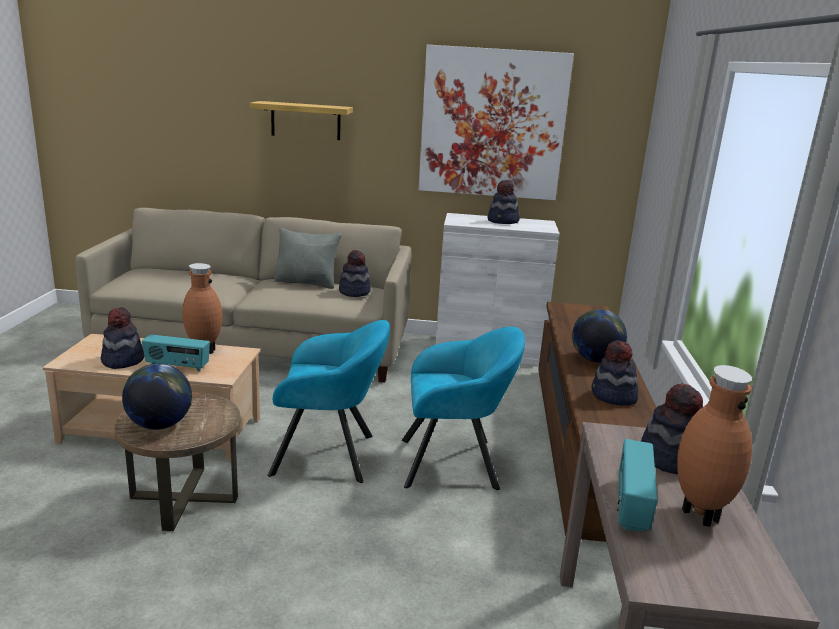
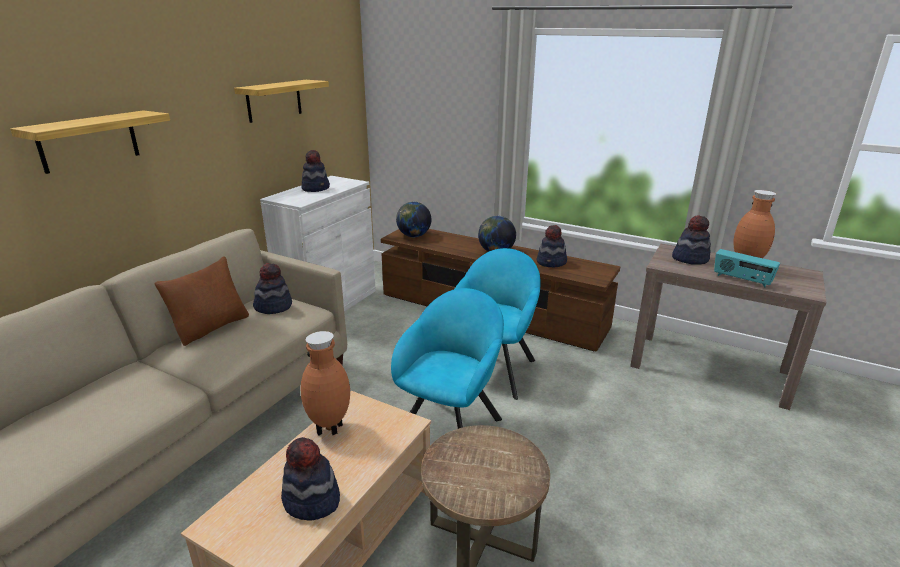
camera: 65 degrees left, 5 degrees up
(160, 425) = (496, 482): globe -> globe (414, 236)
(177, 366) = (361, 454): radio -> none
(307, 283) = (211, 327): grey pillow -> brown pillow
(492, 124) = (274, 100): picture -> shelf

